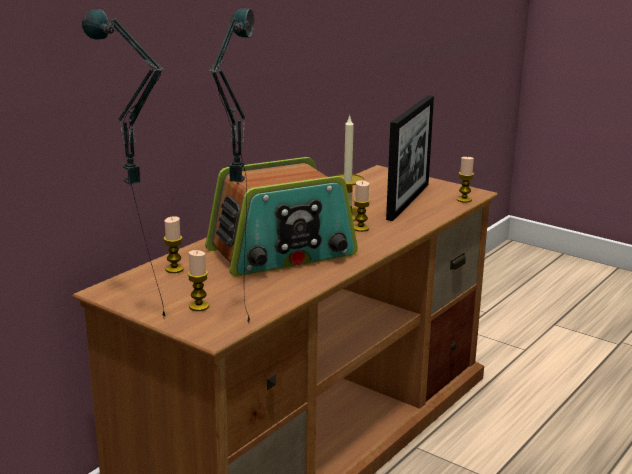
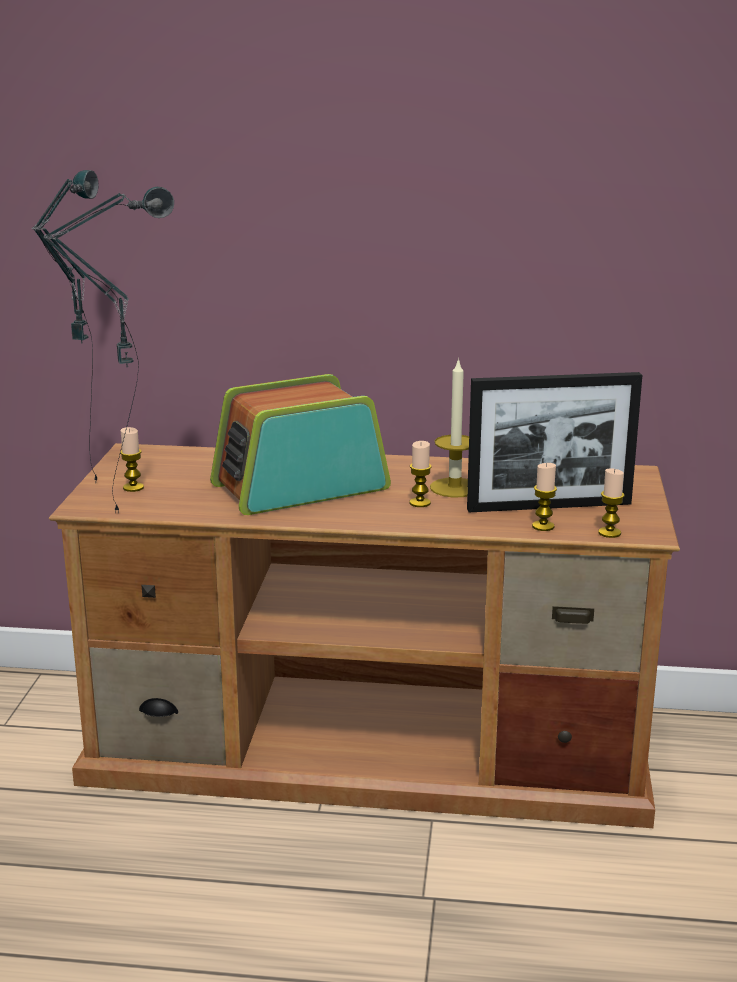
camera: 60 degrees right, 0 degrees up
(174, 269) = (204, 459): candle -> candle (543, 526)
(282, 253) = (299, 487): radio -> radio turned 120 degrees clockwise

